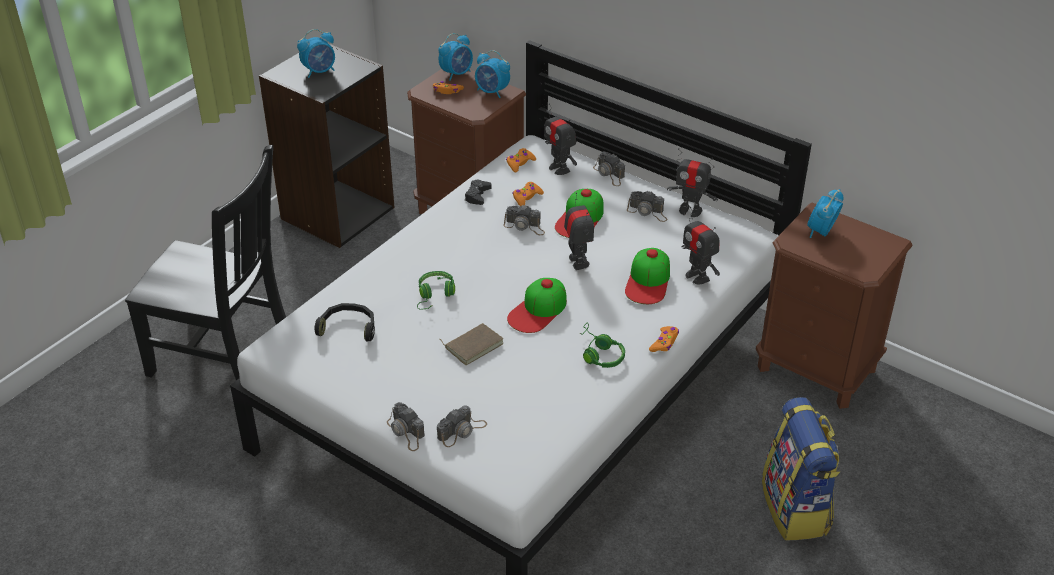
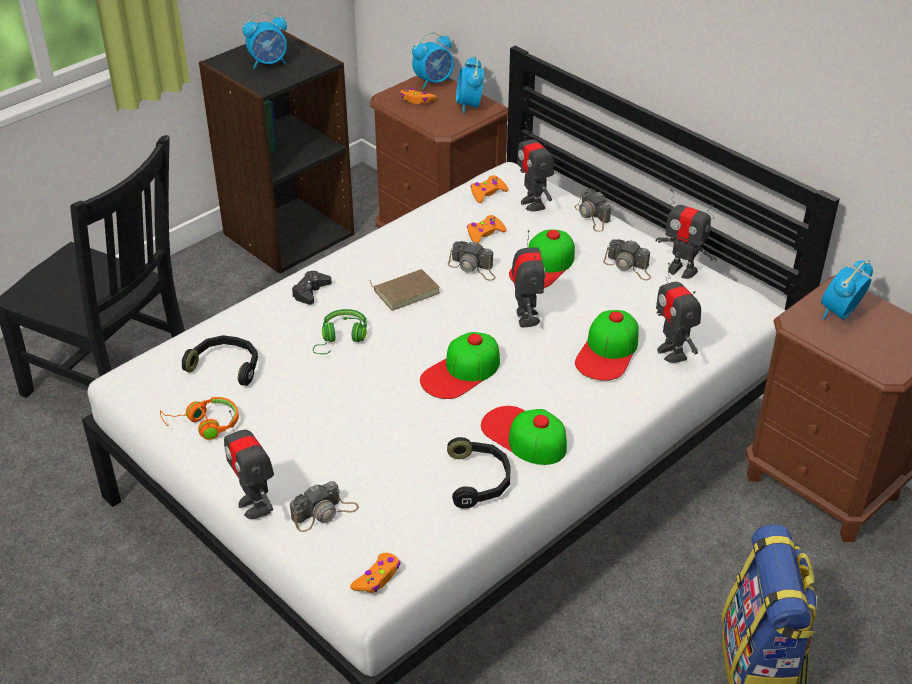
camera: 10 degrees right, 0 degrees up
(345, 376) = (204, 425): none -> orange headphones
(406, 432) = (255, 505): camera -> toy robot
(473, 345) = (370, 406): brown book -> brown book (406, 291)
(477, 195) = (426, 226): black game controller -> black game controller (311, 292)
(492, 92) = (469, 106): alarm clock -> alarm clock turned 45 degrees clockwise
(574, 391) = (479, 480): none -> black headphones
(599, 353) = (524, 435): green headphones -> cap
(664, 343) = (610, 432): orange game controller -> orange game controller (377, 578)

